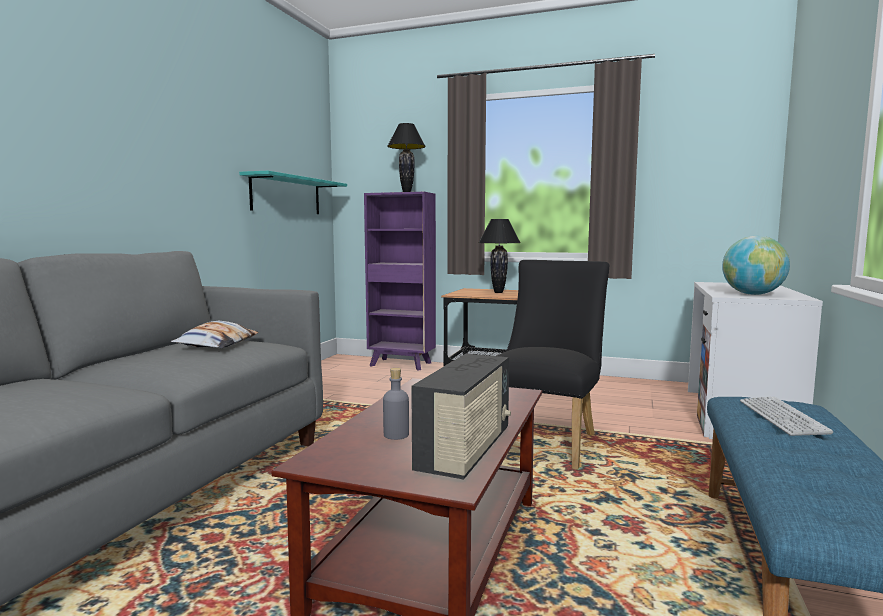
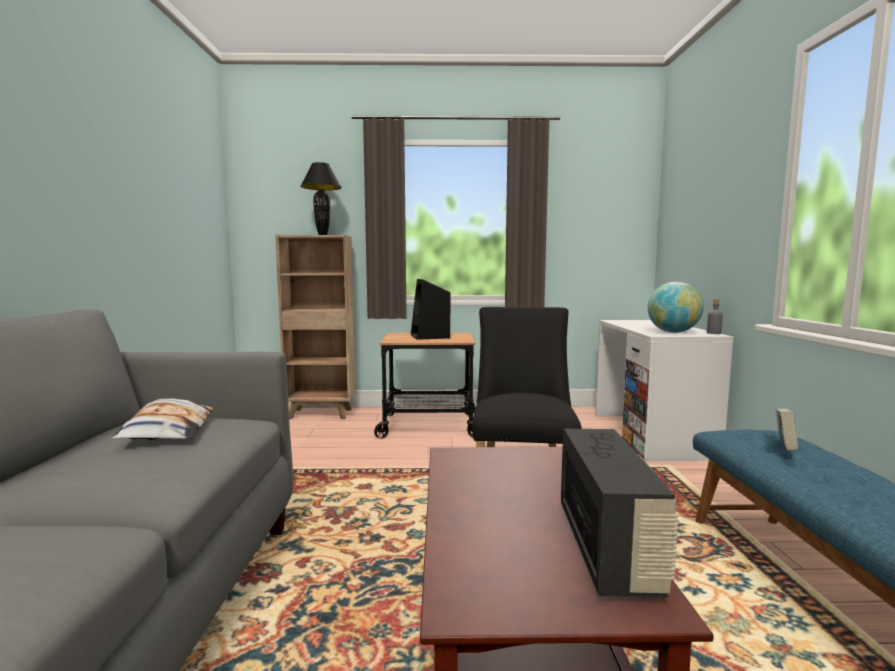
camera: 20 degrees left, 0 degrees up
(286, 195) = (186, 236): turquoise shelf -> none
(396, 435) = (507, 537): grey bottle -> grey bottle (713, 333)
(402, 364) = (321, 414): purple bookcase -> brown bookcase
(498, 292) = (430, 336): black table lamp -> black speaker
(781, 417) = (784, 450): keyboard -> book

